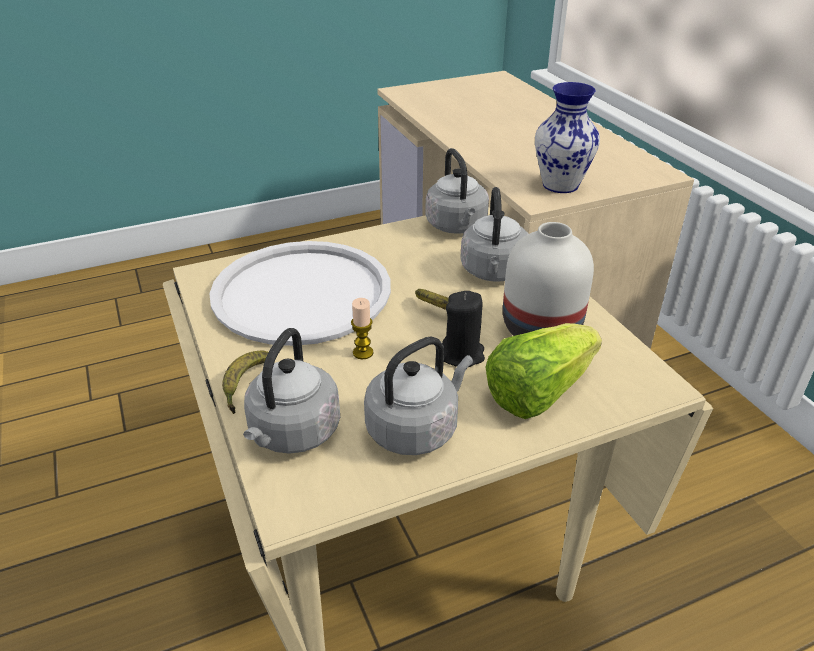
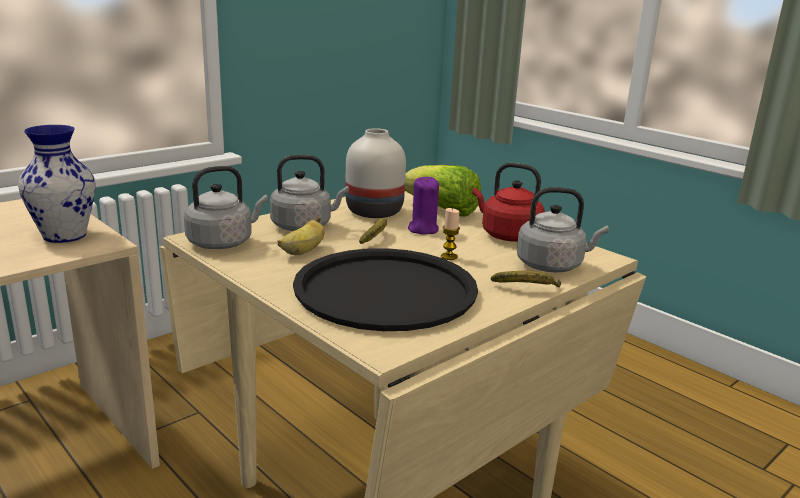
camera: 110 degrees left, 15 degrees down
(301, 293) = (385, 290): white tray -> black tray
(415, 428) = (507, 235): grey kettle -> red kettle
(418, 263) = (303, 251): none -> banana
(462, 355) = (423, 229): black candle -> purple candle

